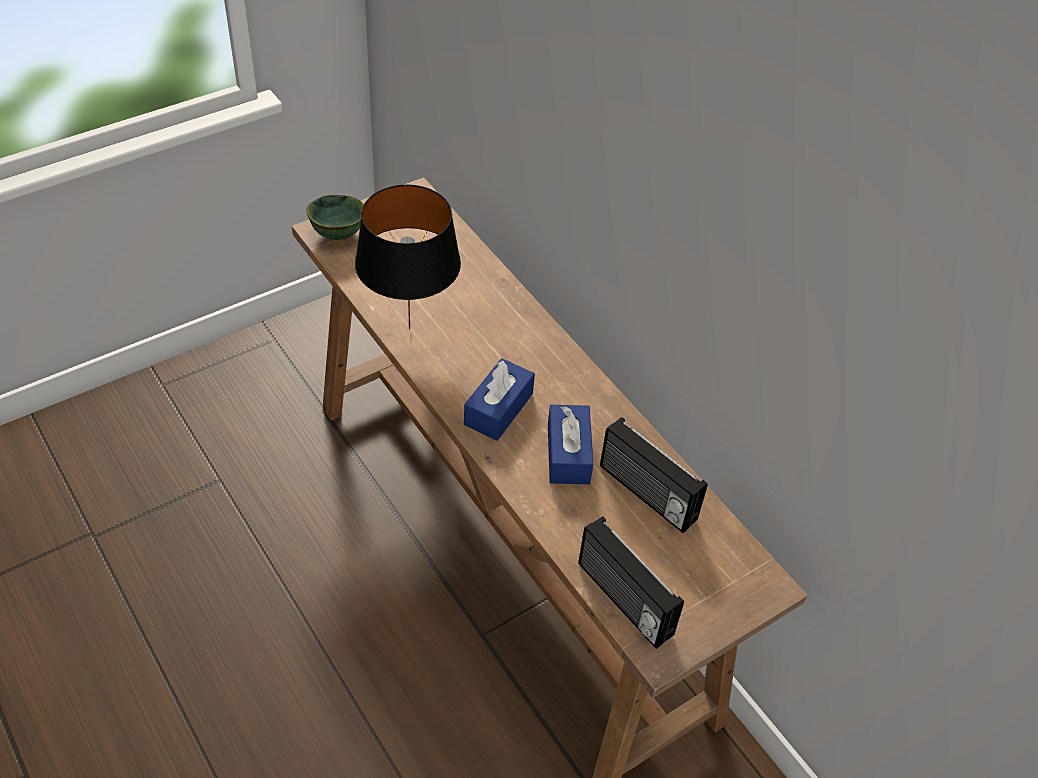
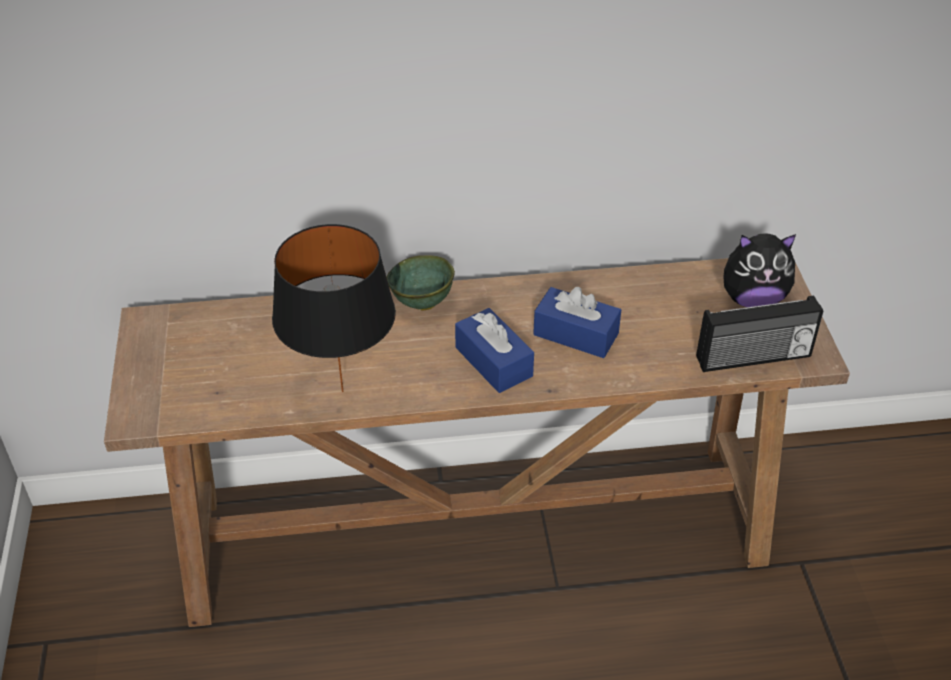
camera: 60 degrees left, 5 degrees down
(337, 235) = (154, 405): green bowl -> green bowl (422, 303)
(646, 494) = (647, 302): radio -> none
(709, 578) = (752, 299): none -> plush toy

